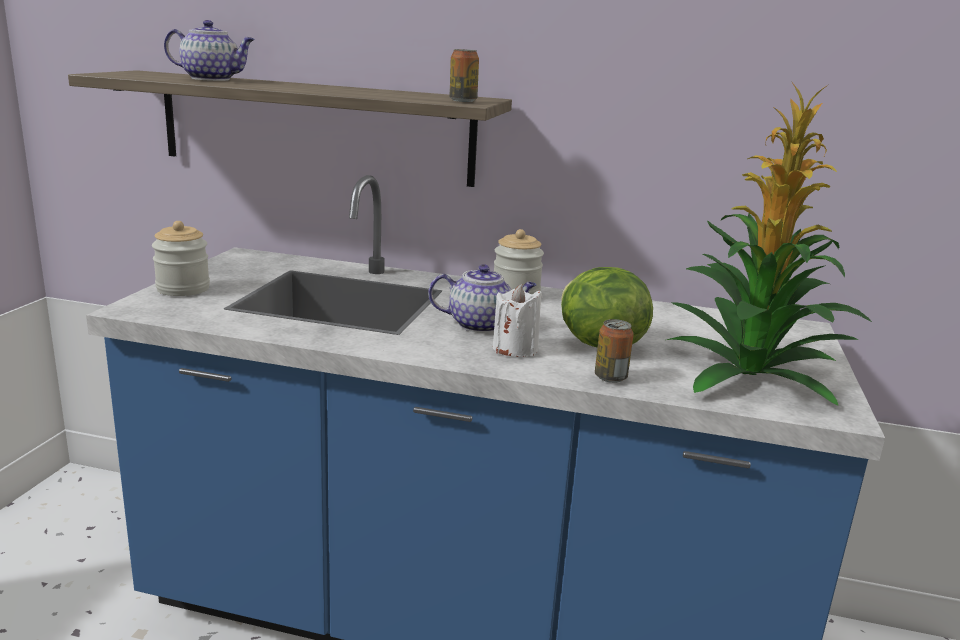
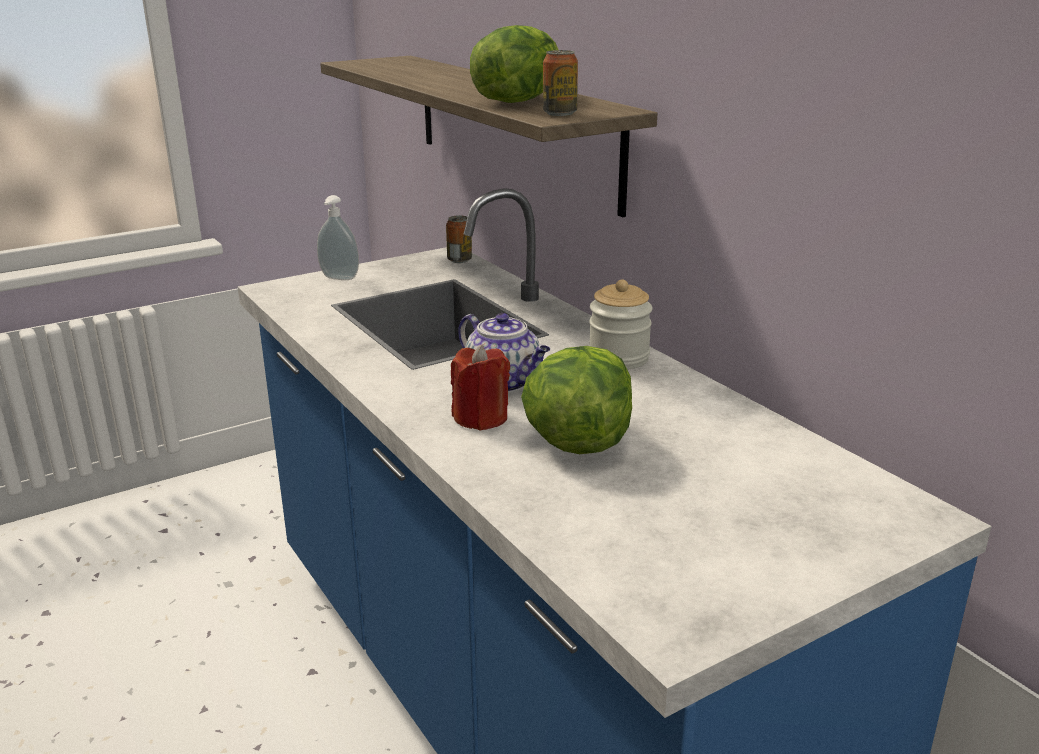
camera: 45 degrees right, 5 degrees up
(183, 289) = (338, 278): jar -> soap dispenser
(212, 79) = (423, 70): teapot -> none
(394, 95) = (517, 100): none -> lettuce
(515, 349) = (481, 418): white candle -> red candle
(610, 377) = (506, 481): can -> can (459, 260)
(752, 374) = (682, 542): potted plant -> none

